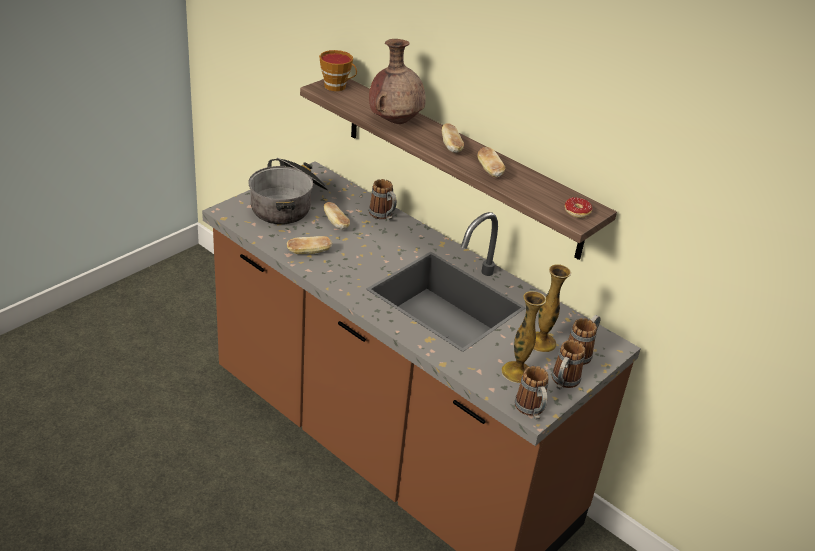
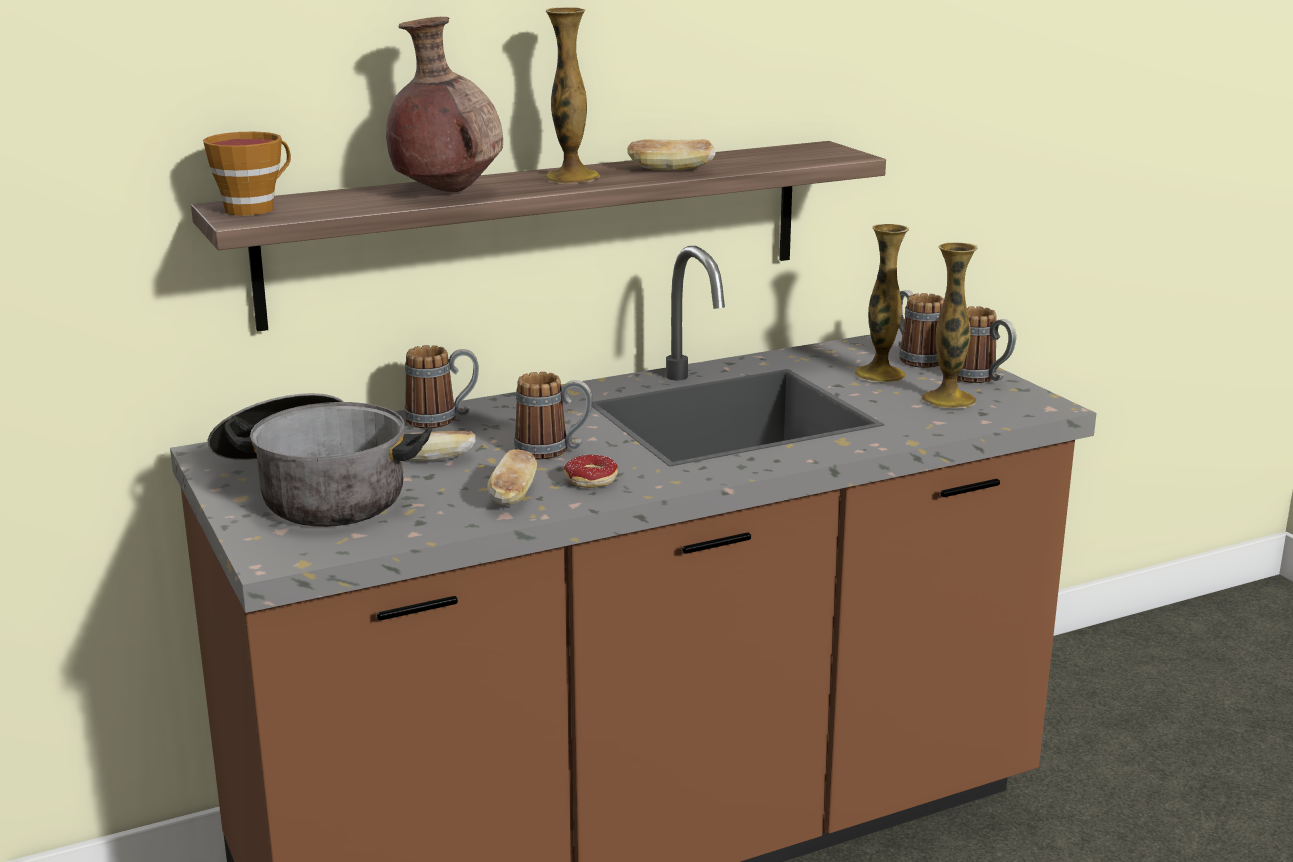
camera: 65 degrees left, 15 degrees down
(451, 146) = (572, 177): bread -> vase
(531, 411) = (1042, 406): mug -> mug (553, 451)
(572, 212) = (824, 154): donut -> donut (590, 484)

